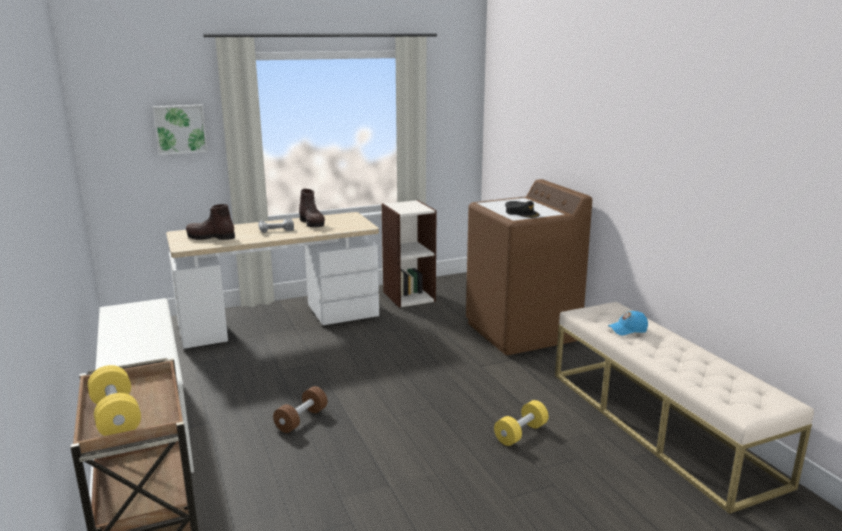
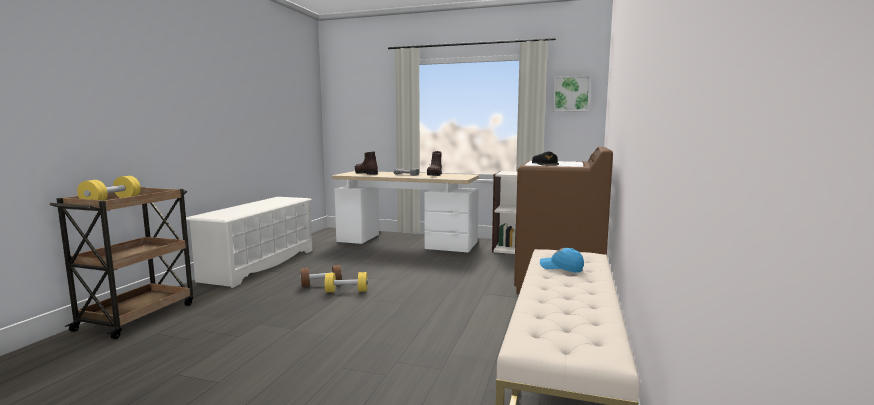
camera: 40 degrees right, 10 degrees down
(180, 129) = (375, 109): picture -> picture (571, 94)
(521, 433) = (428, 337): yellow dumbbell -> yellow dumbbell (346, 291)

